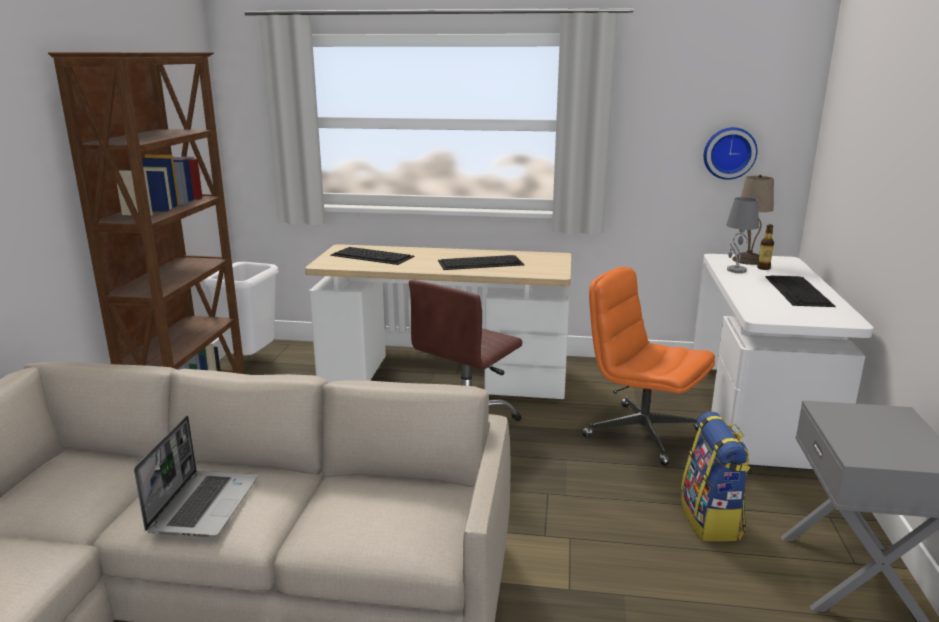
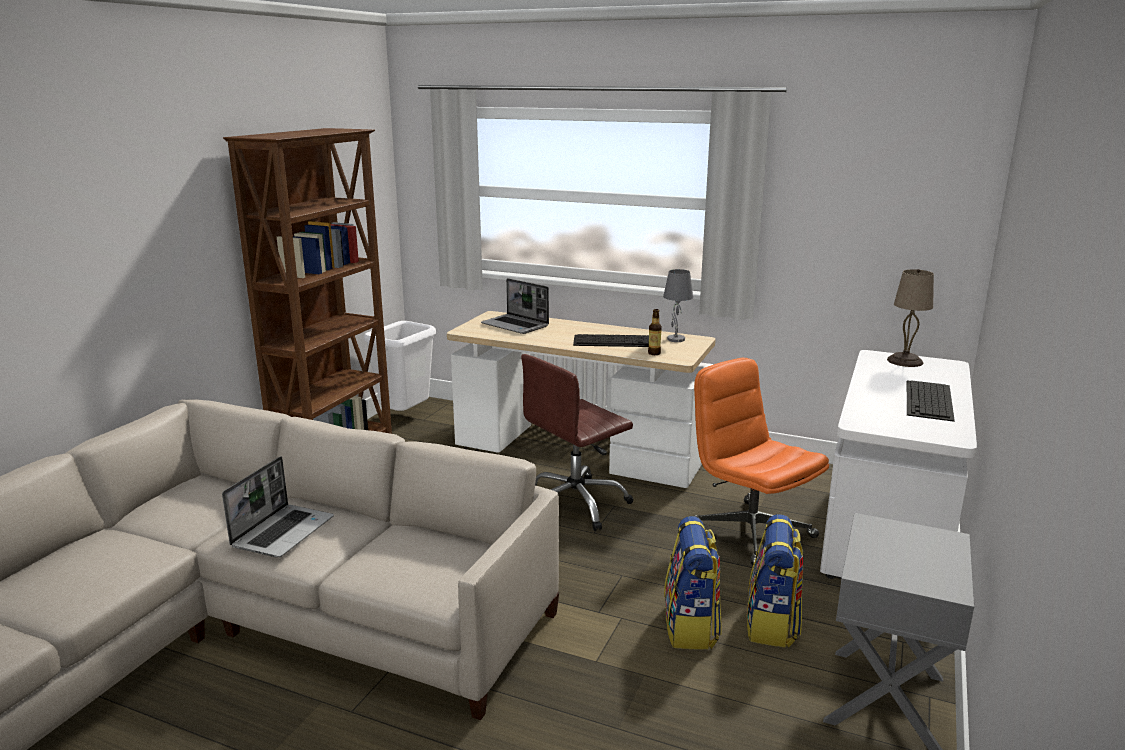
camera: 15 degrees right, 0 degrees up
(373, 256) = (516, 325): keyboard -> laptop
(641, 536) = (691, 627): none -> backpack
(729, 153) = (894, 242): wall clock -> none
(735, 270) = (879, 371): grey table lamp -> grey table lamp (675, 339)
(763, 268) = (914, 371): bottle -> bottle (654, 353)

